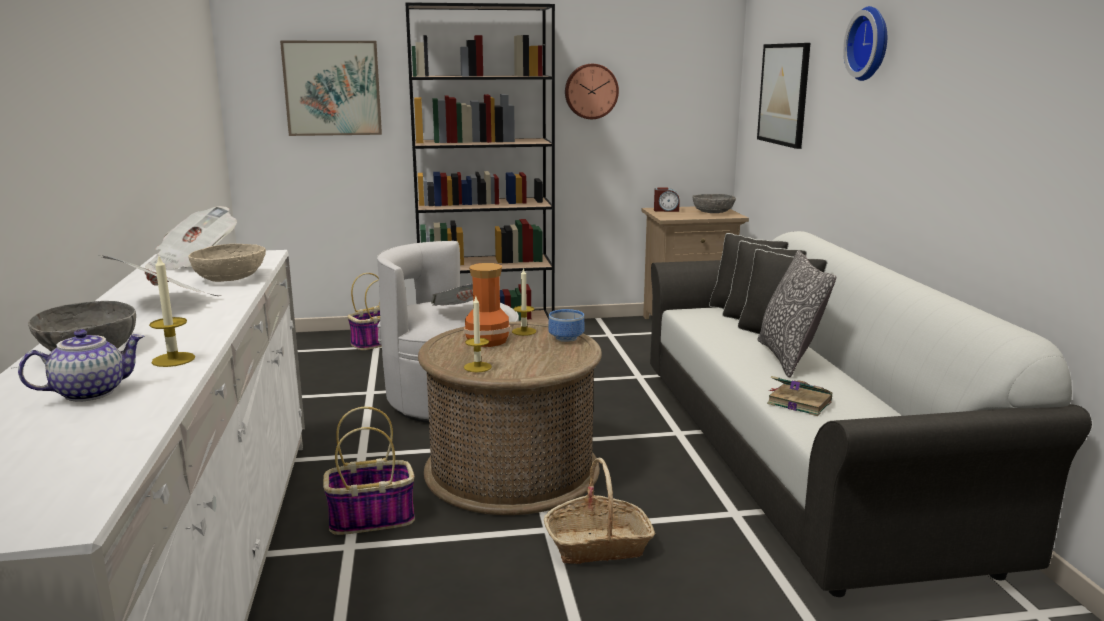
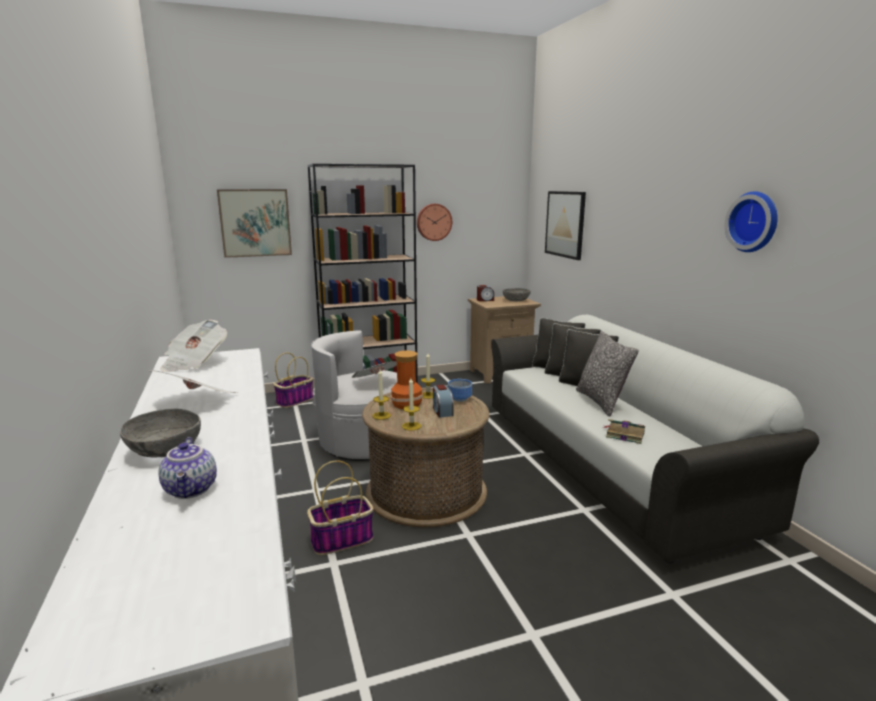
camera: 10 degrees left, 0 degrees up
(90, 392) = (192, 489): teapot -> teapot turned 120 degrees clockwise
(173, 359) = (238, 453): candle -> candle (381, 415)
(230, 278) = (233, 376): beige bowl -> none
(532, 352) = (442, 411): none -> alarm clock
(598, 545) = (506, 543): basket -> none
(871, 44) = (635, 195): wall clock -> wall clock (754, 222)

